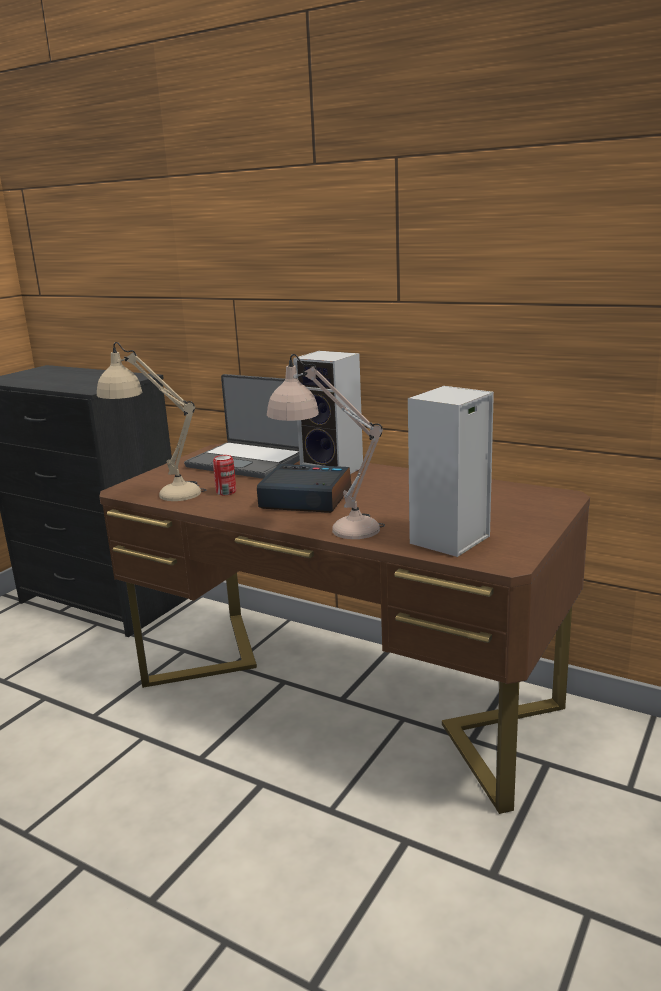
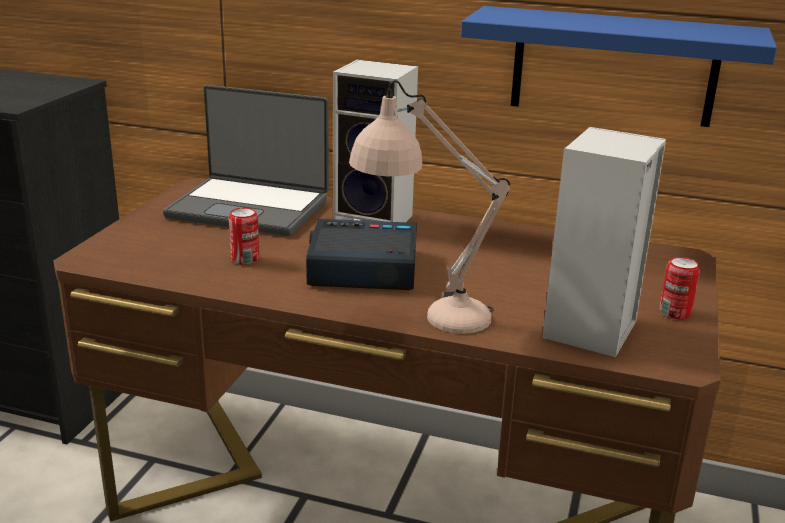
camera: 15 degrees left, 5 degrees up
(159, 493) = (146, 262): beige table lamp -> none
(503, 347) = (613, 66): none -> blue shelf
(526, 531) = (675, 312): none -> can

